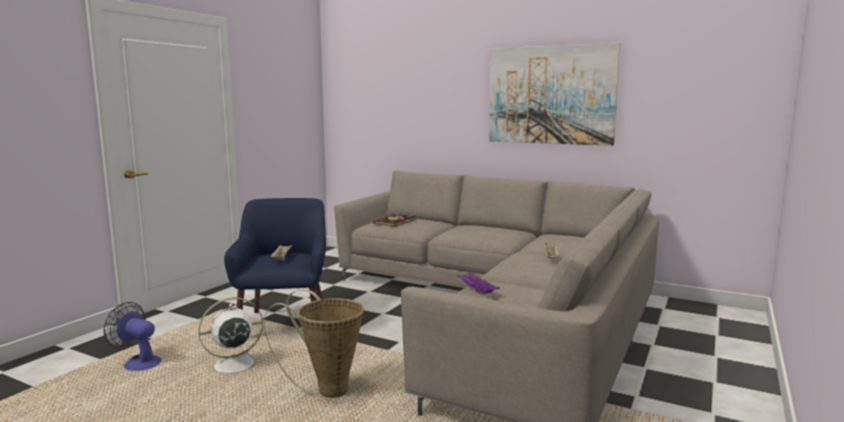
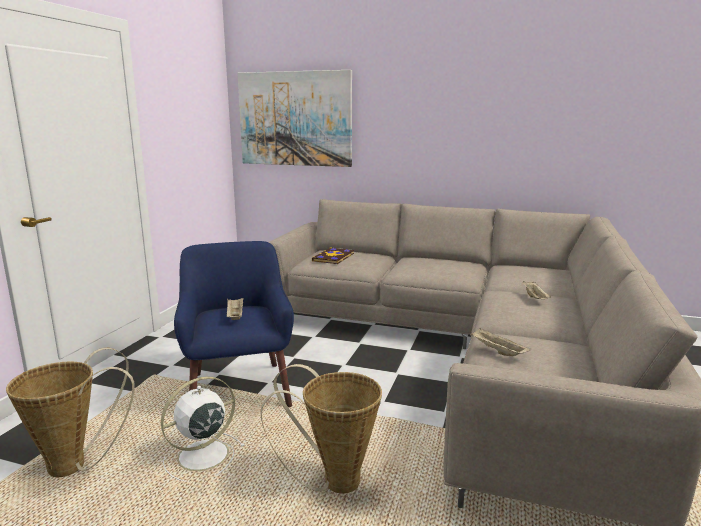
camera: 10 degrees left, 5 degrees up
(138, 362) = (76, 465): fan -> basket
(476, 291) = (497, 351): purple tray -> beige tray
(551, 95) = (498, 116): picture -> picture (295, 119)

